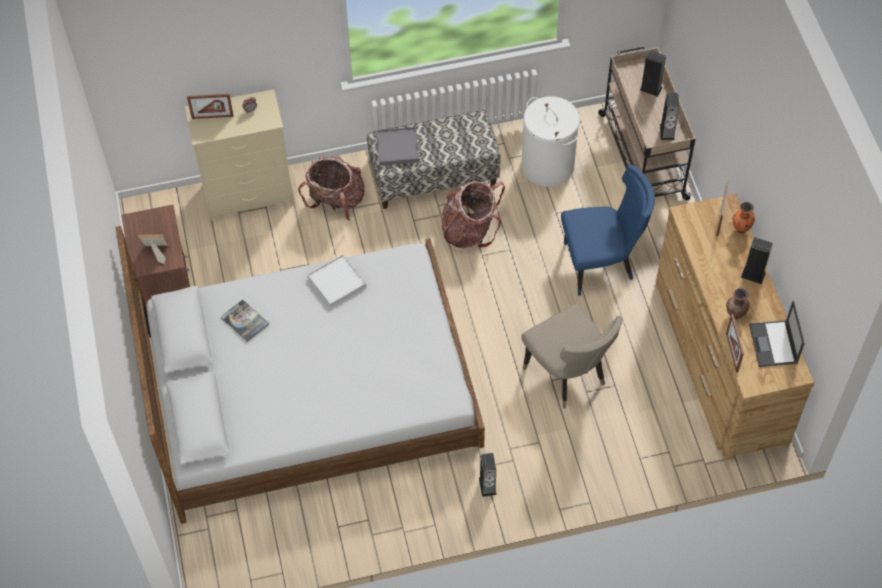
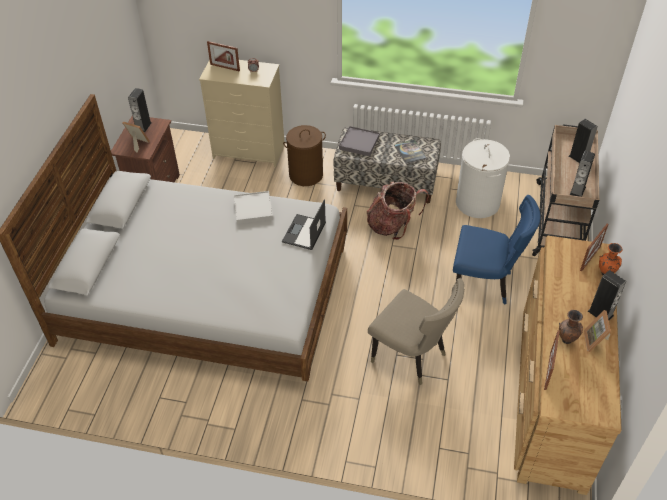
camera: 25 degrees right, 10 degrees down
(245, 321) = (169, 211): book -> book (410, 152)
(336, 201) = (305, 175): backpack -> brown laundry basket
(487, 486) = (296, 416): speaker -> speaker (143, 126)
(568, 376) = (412, 357): beige chair -> beige chair turned 45 degrees counterclockwise
(761, 305) = (596, 341): none -> picture frame
(773, 344) = (593, 379): laptop -> laptop (304, 233)

